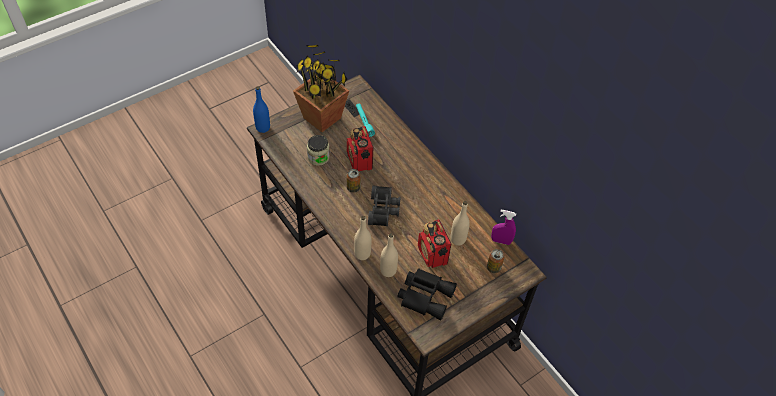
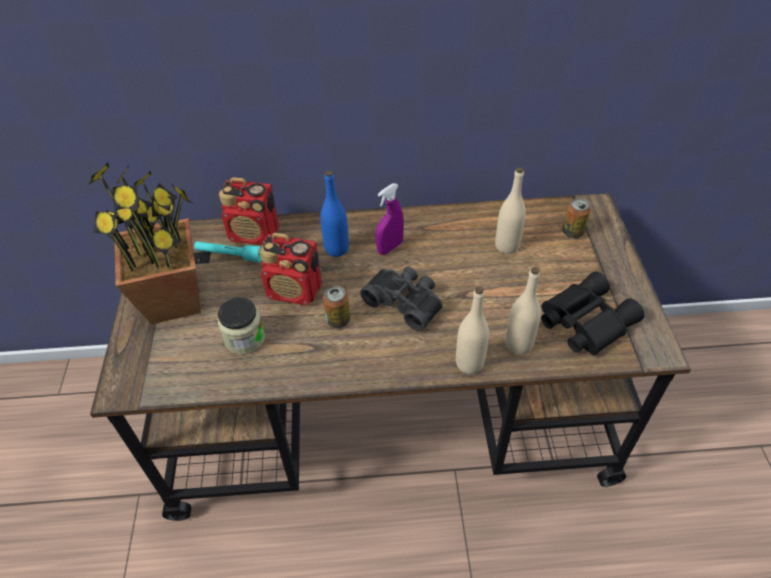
camera: 55 degrees left, 5 degrees down
(263, 127) = (116, 389): blue bottle -> blue bottle (336, 249)
(432, 255) = (518, 283): radio -> radio (254, 234)
(501, 241) = (533, 208): purple spray bottle -> purple spray bottle (390, 247)

